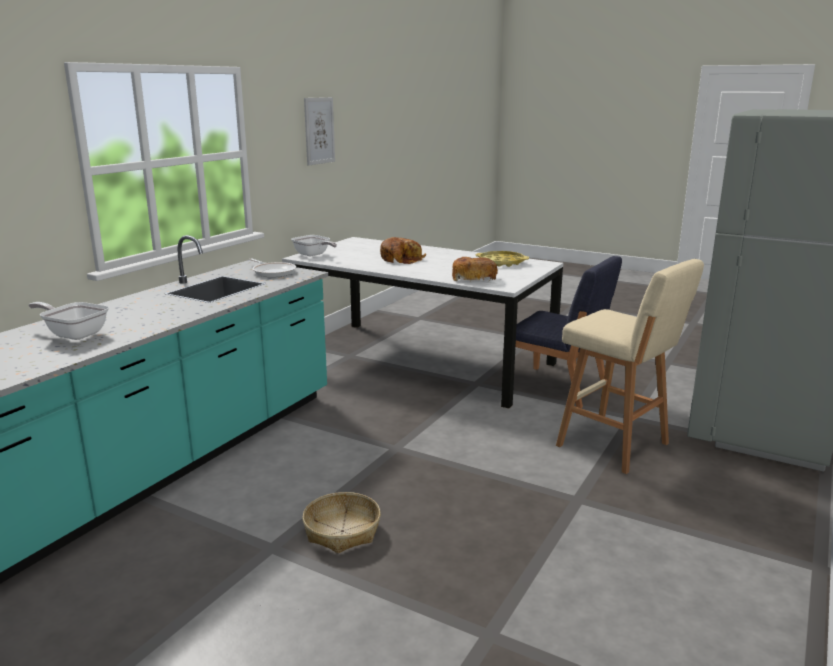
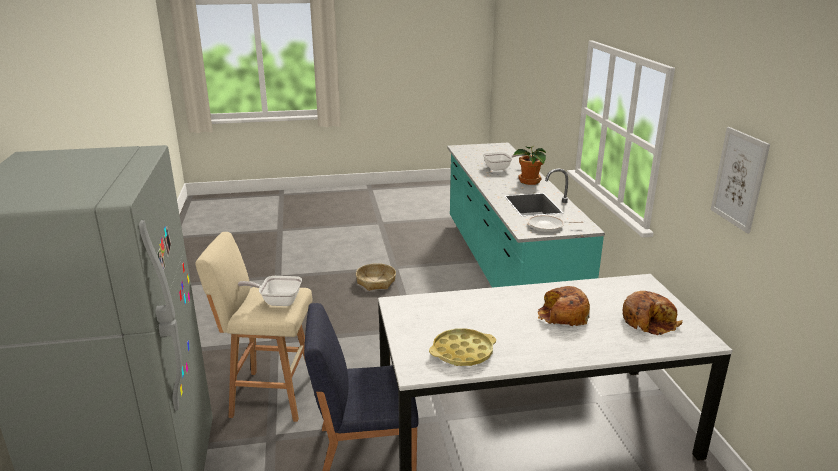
camera: 140 degrees right, 5 degrees up
(124, 307) = (529, 181): none -> potted plant
(313, 255) = (644, 289): frying pan -> frying pan (277, 301)
(473, 278) = (441, 306): bread -> bread (649, 321)

